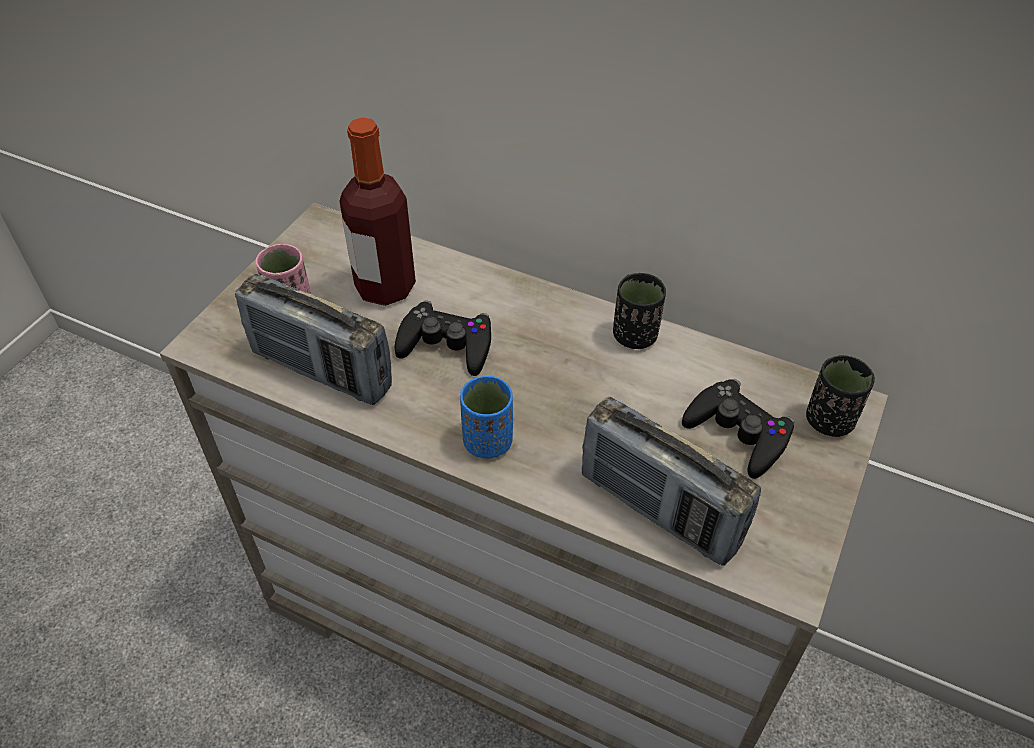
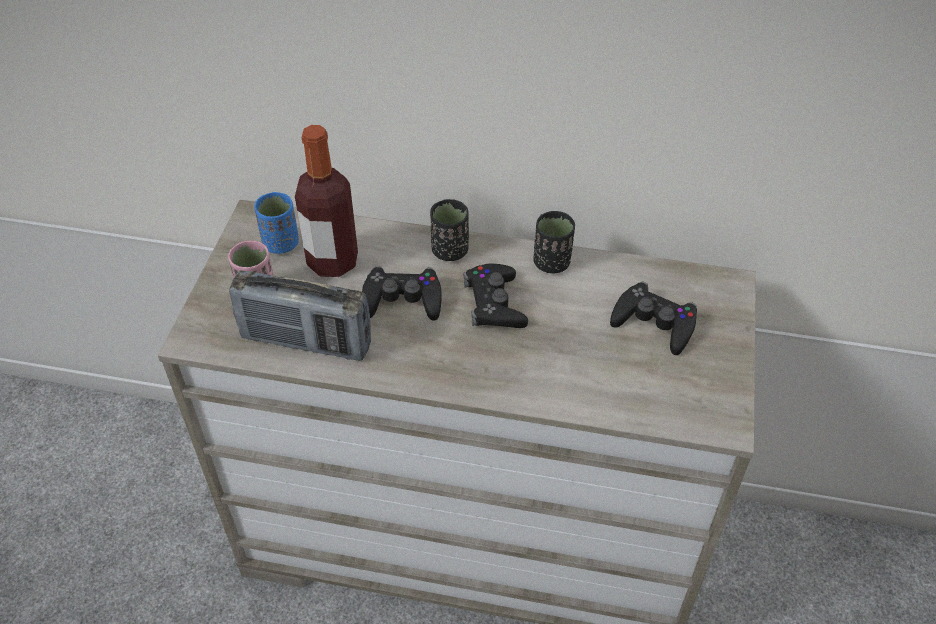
camera: 15 degrees left, 0 degrees up
(488, 442) = (464, 370): blue cup -> blue cup (281, 243)
(550, 370) = (494, 303): none -> black game controller
(659, 510) = (614, 394): radio -> none
(829, 420) = (718, 300): black cup -> black cup (450, 251)

